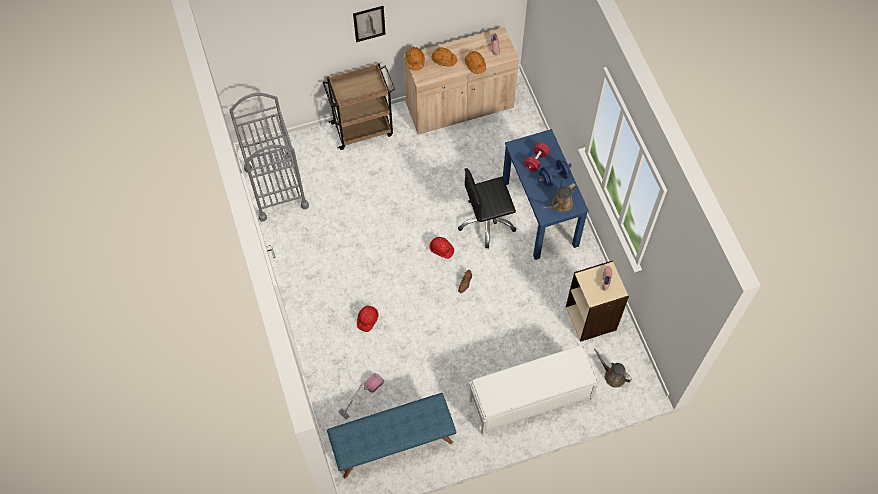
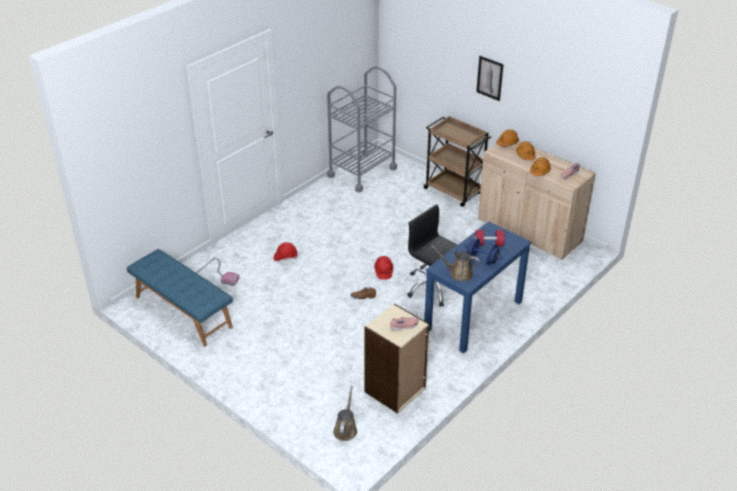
camera: 60 degrees right, 25 degrees down
(529, 399) = (279, 379): white bench -> none

